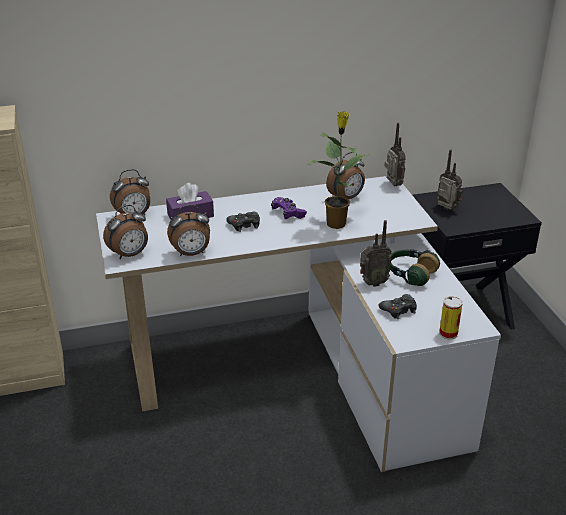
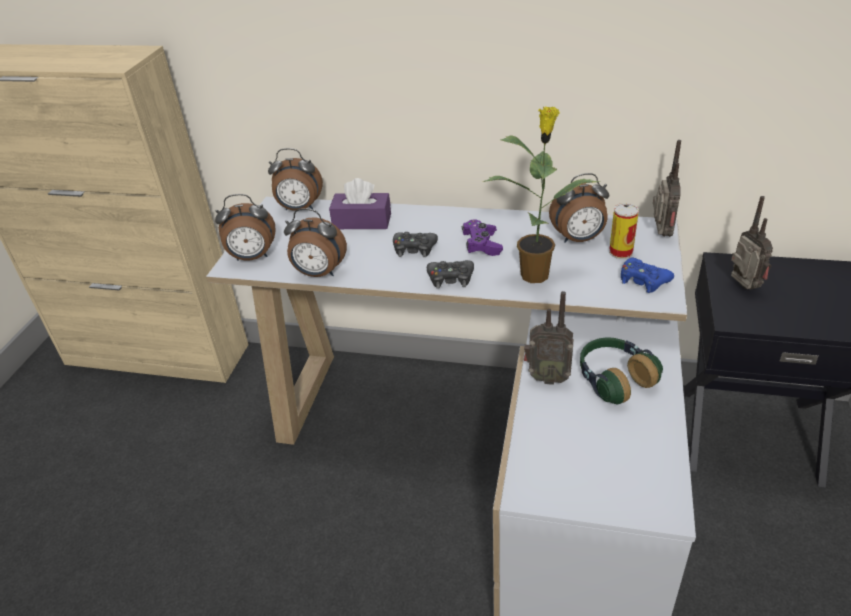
camera: 30 degrees right, 5 degrees up
(399, 310) = (554, 435): black game controller -> black game controller (450, 278)
(401, 213) = (643, 280): none -> blue game controller
(448, 333) = (605, 502): can -> can (621, 252)

